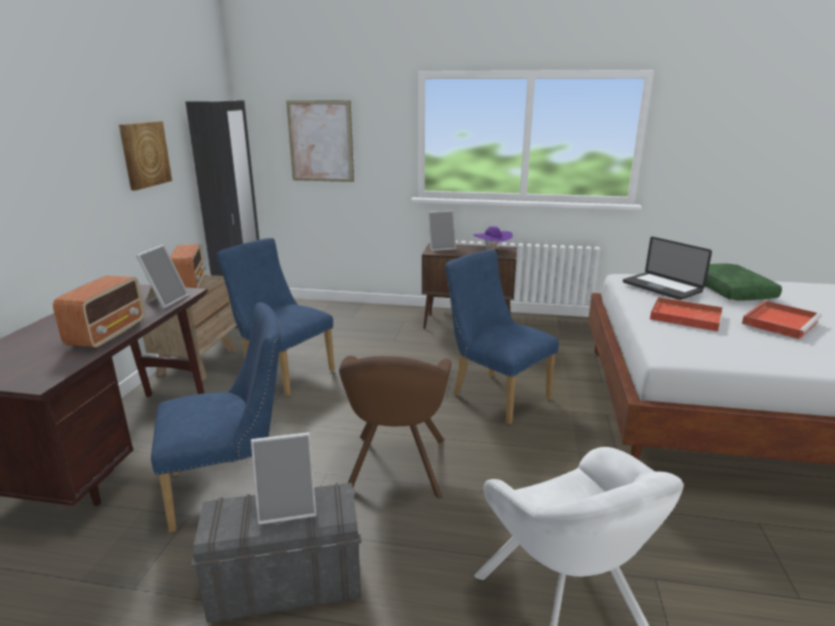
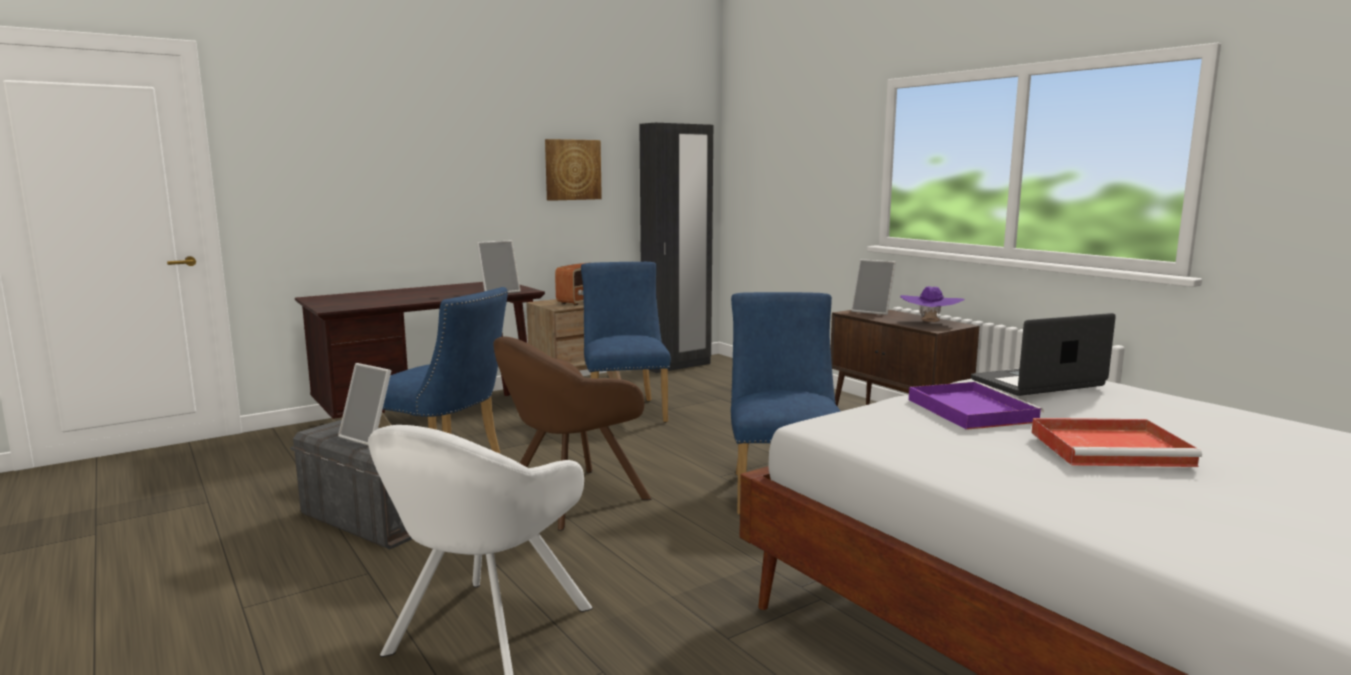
camera: 45 degrees right, 10 degrees down
(108, 334) = (420, 299): radio -> none
(320, 141) = (789, 172): picture -> none
(661, 287) = (1037, 383): laptop -> laptop turned 60 degrees clockwise
(684, 316) = (969, 410): red tray -> purple tray
(732, 291) = (1169, 414): green pillow -> none

